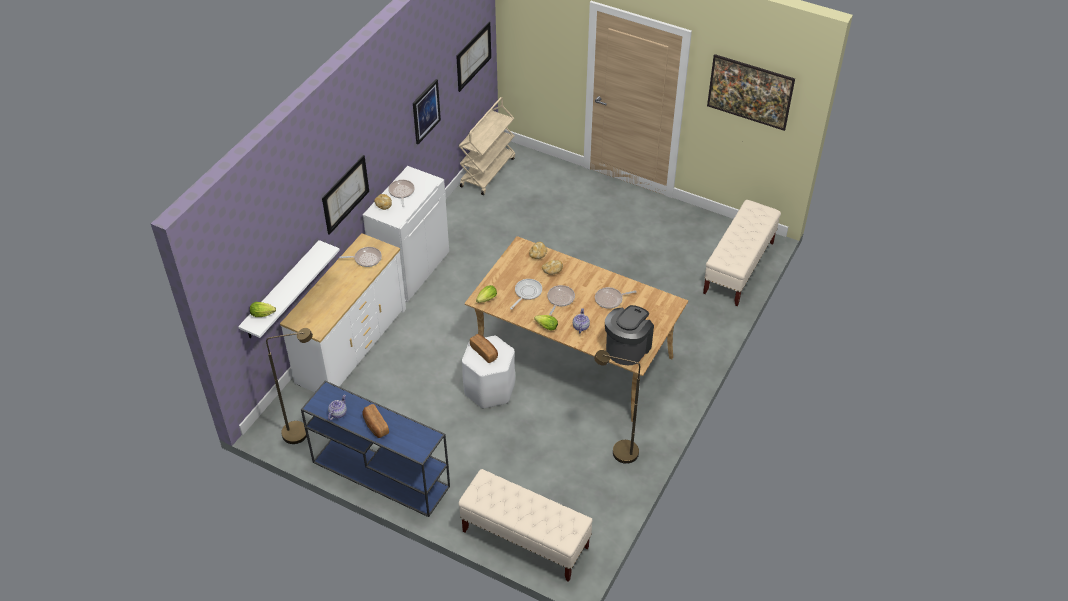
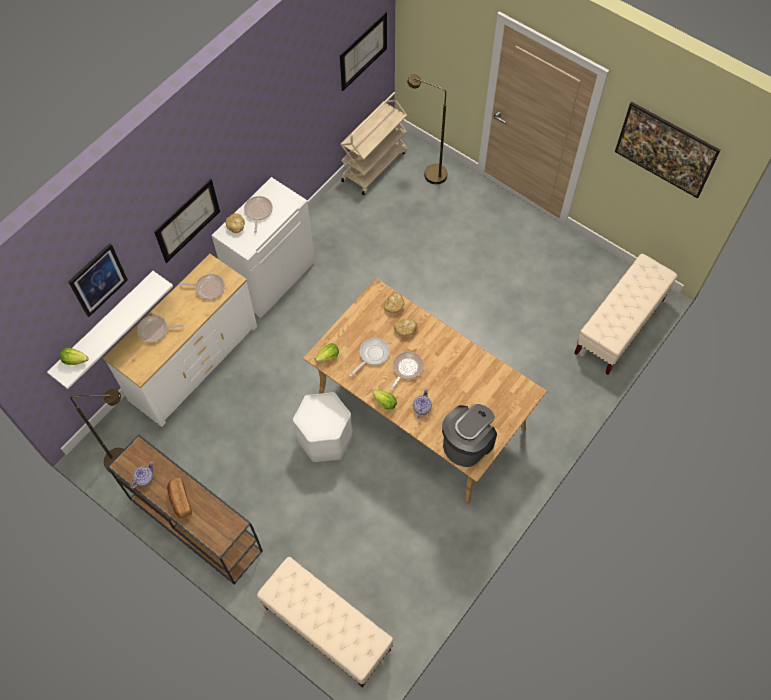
camera: 10 degrees right, 15 degrees up
(379, 474) = (194, 524): blue console table -> brown console table
(426, 111) = (297, 118): picture -> picture (98, 280)
(484, 352) = (318, 412): bread -> none
(610, 299) = (461, 377): frying pan -> frying pan (155, 330)
(618, 451) = (444, 537): brown floor lamp -> brown floor lamp (429, 173)

